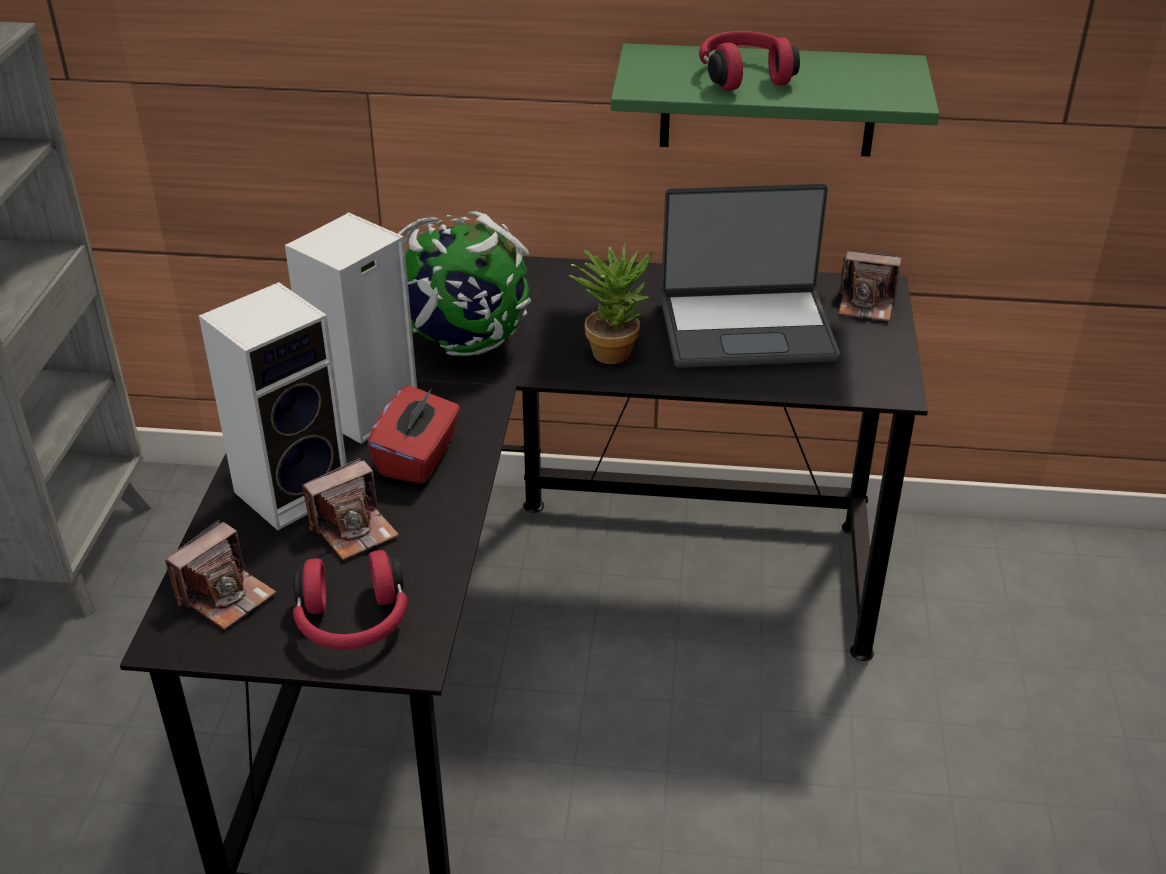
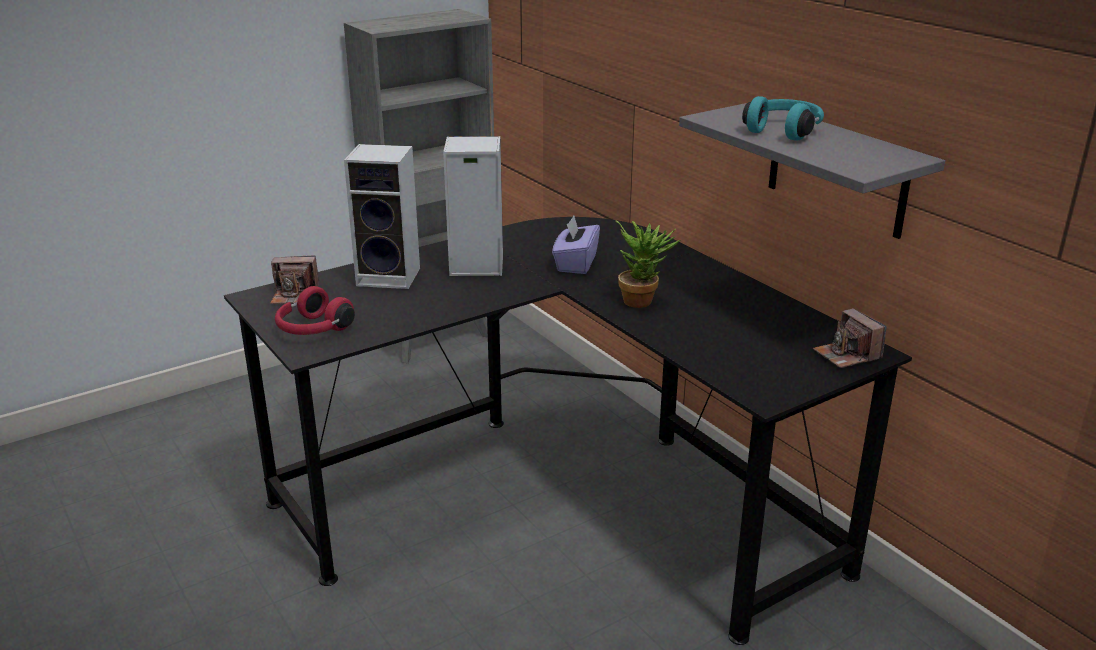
camera: 50 degrees right, 10 degrees down
(354, 529) = (381, 301): camera -> none
(418, 458) = (459, 292): red tissue box -> none
(465, 343) = (575, 264): globe -> purple tissue box
(744, 76) = (784, 131): red headphones -> turquoise headphones
(746, 329) = (739, 328): laptop -> none
(768, 100) = (837, 170): green shelf -> grey shelf

